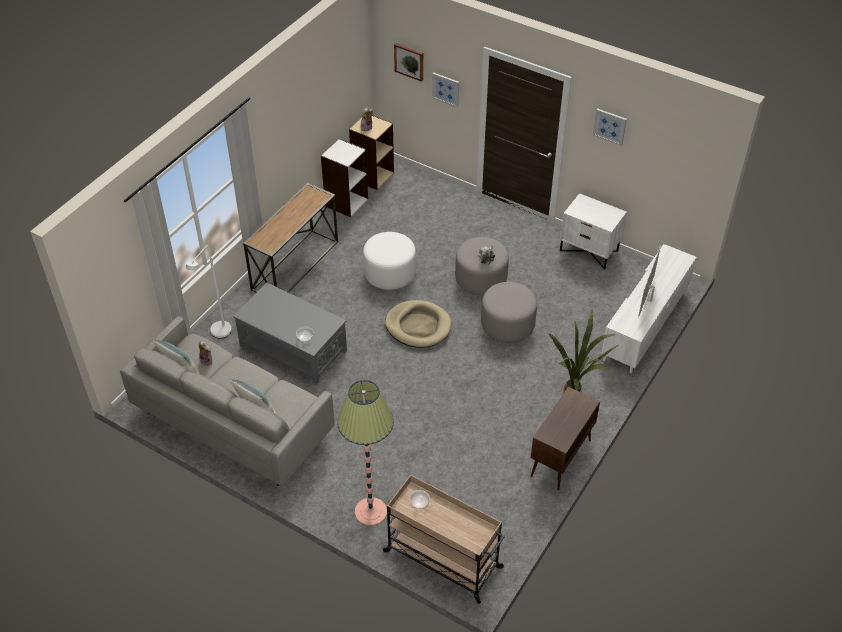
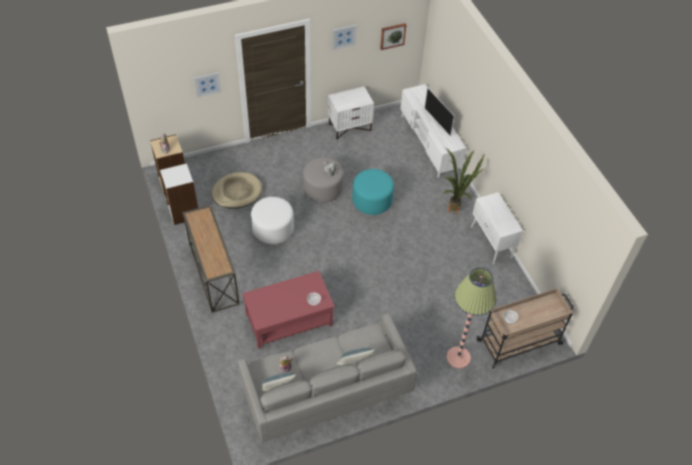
camera: 55 degrees left, 5 degrees up
(218, 334) = (235, 355): white floor lamp -> none
(293, 347) = (288, 319): grey coffee table -> red coffee table
(409, 61) = (170, 81): picture -> picture (392, 35)
(418, 326) = (332, 243): beige dog bed -> beige dog bed (237, 192)
(507, 325) = (372, 201): grey ottoman -> turquoise ottoman
(560, 459) = (491, 243): brown cabinet -> white cabinet

